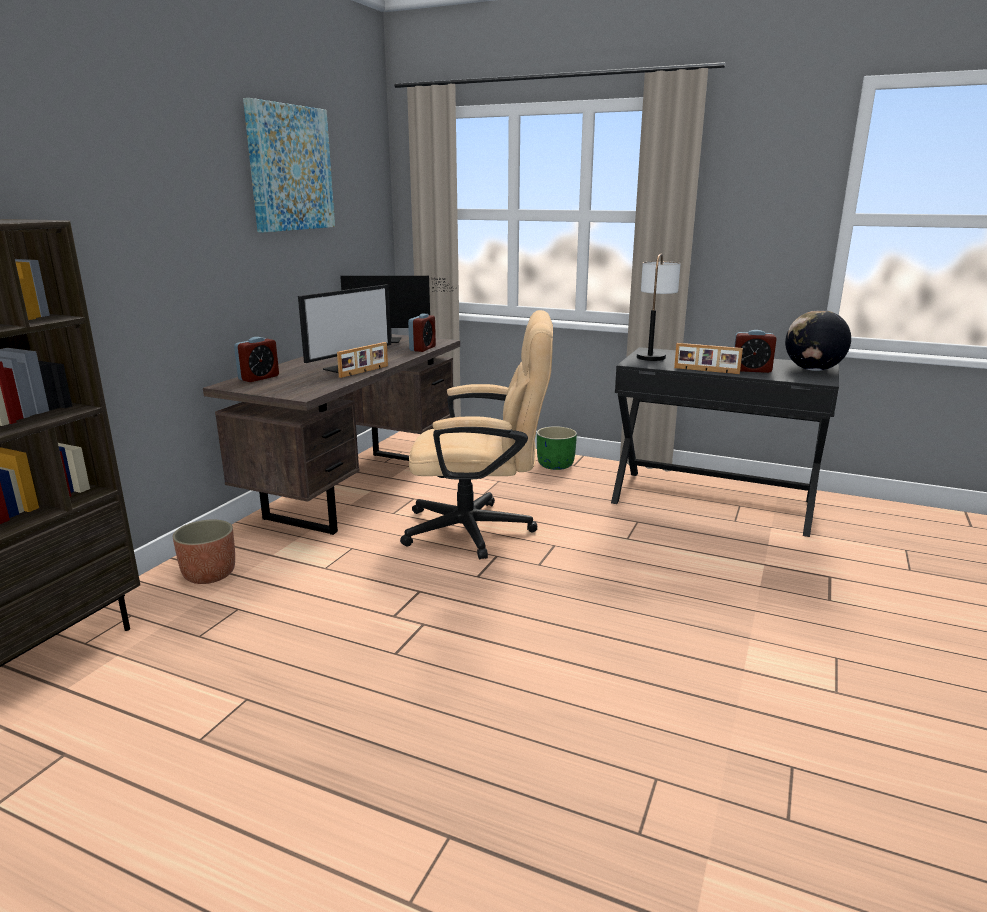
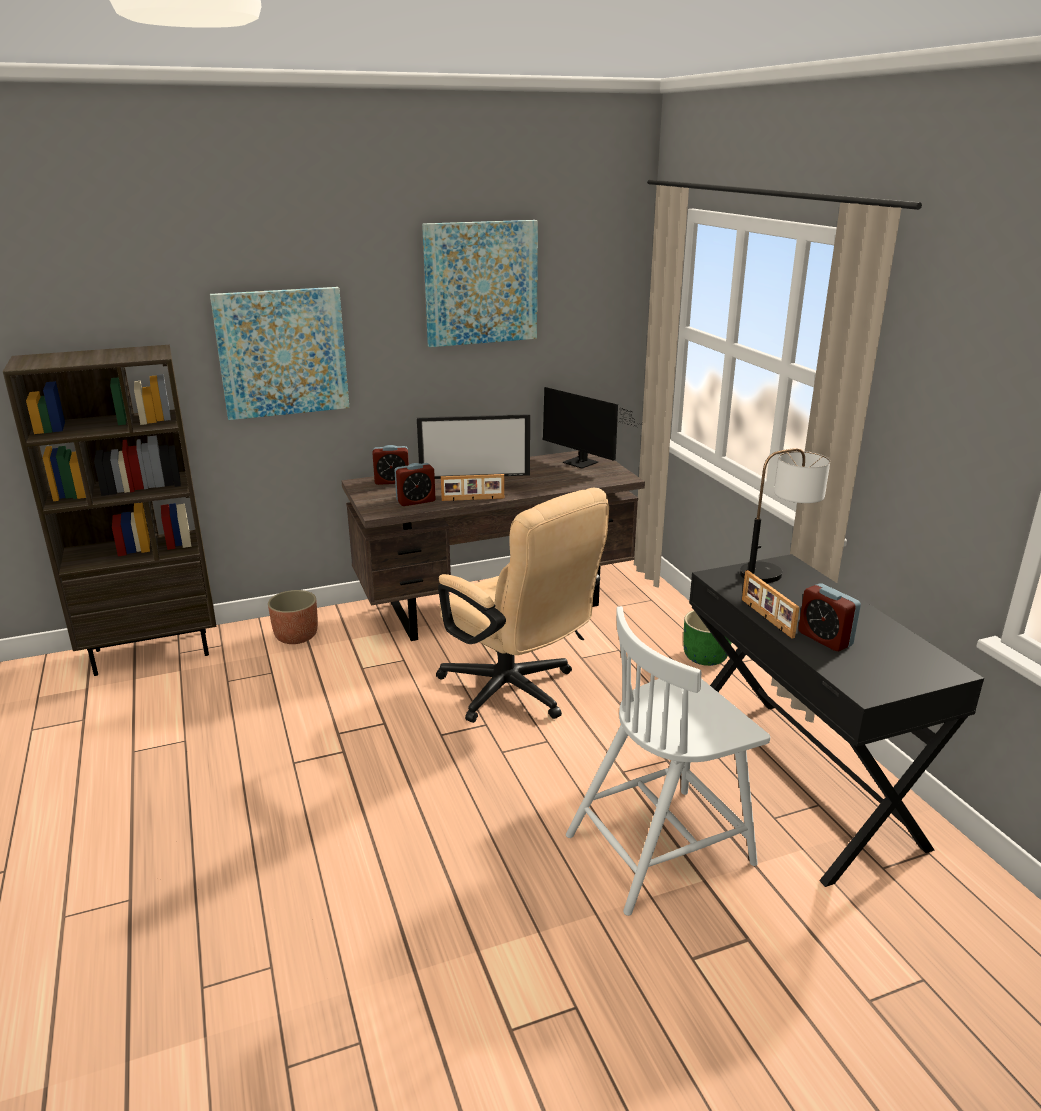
camera: 45 degrees right, 5 degrees up
(131, 236) = (282, 352): none -> picture
(422, 348) = (582, 483): alarm clock -> alarm clock (416, 501)
(718, 561) = (662, 847): none -> white chair
(812, 369) = (910, 671): globe -> none

